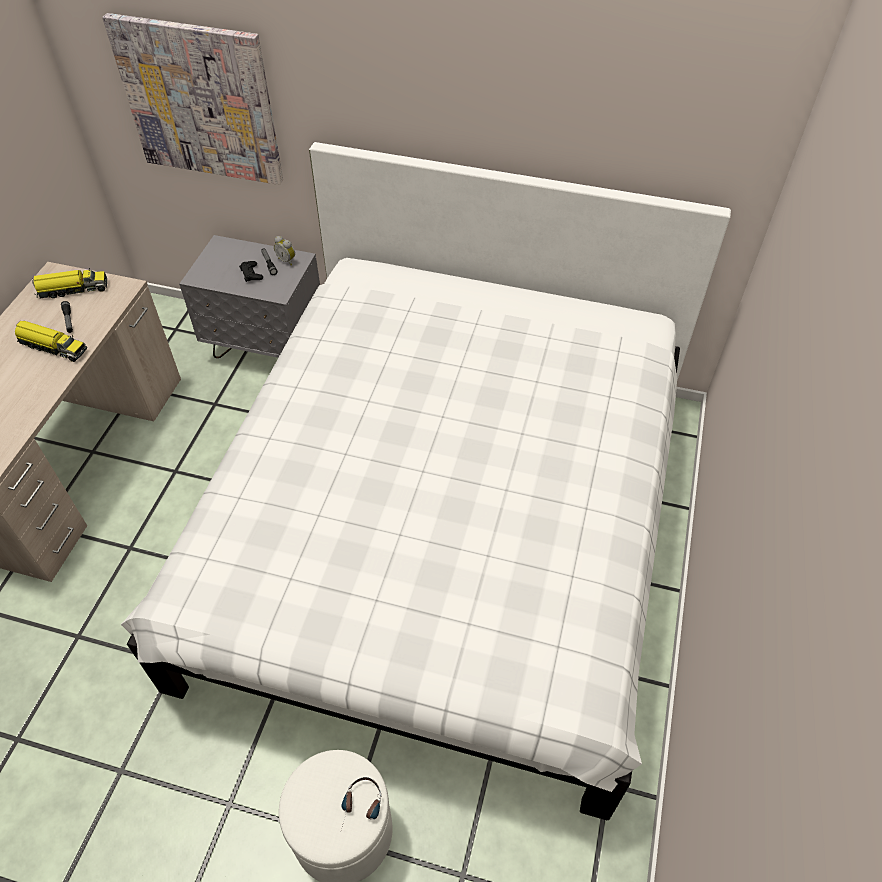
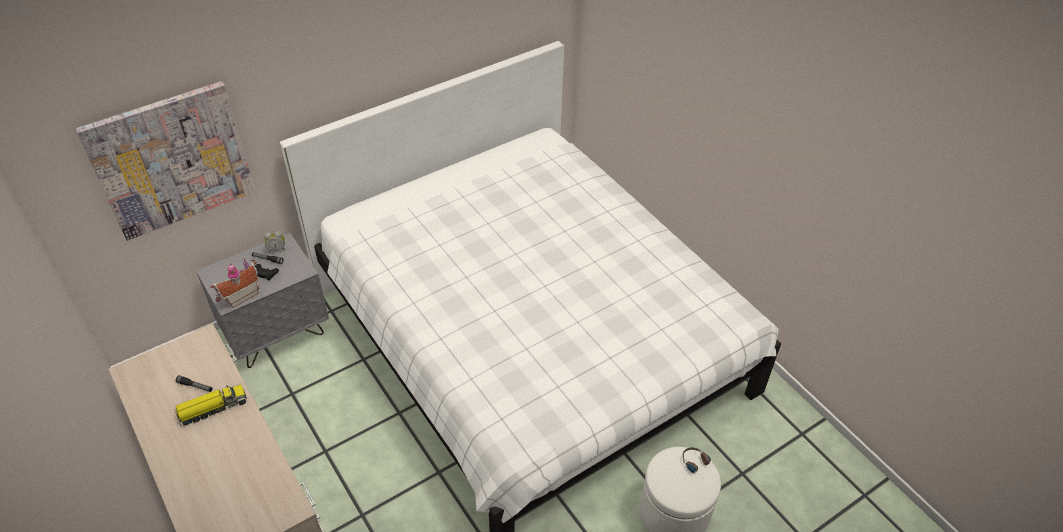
camera: 50 degrees left, 5 degrees down
(72, 289) = (164, 368): toy truck -> none
(211, 278) = (240, 296): none -> toy house

